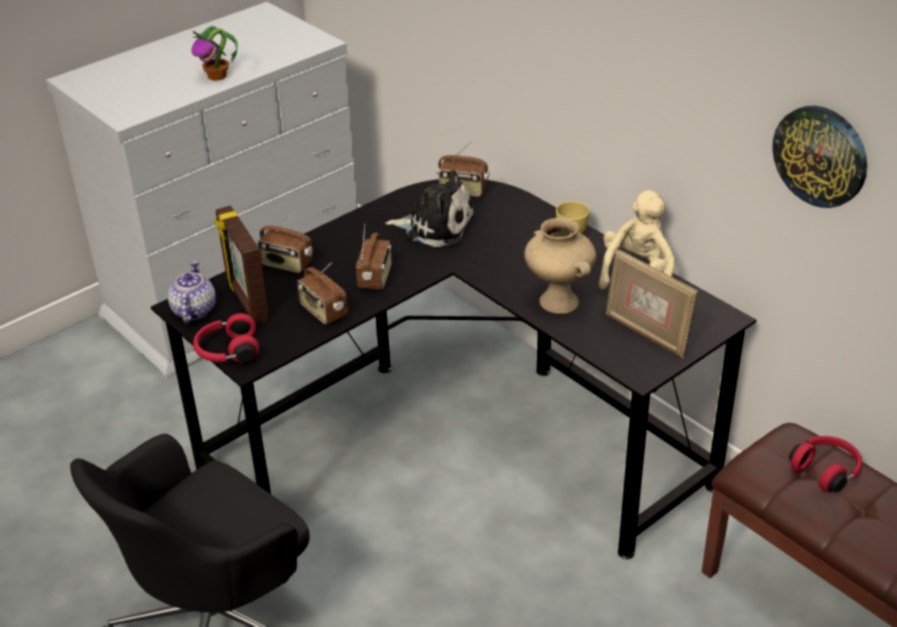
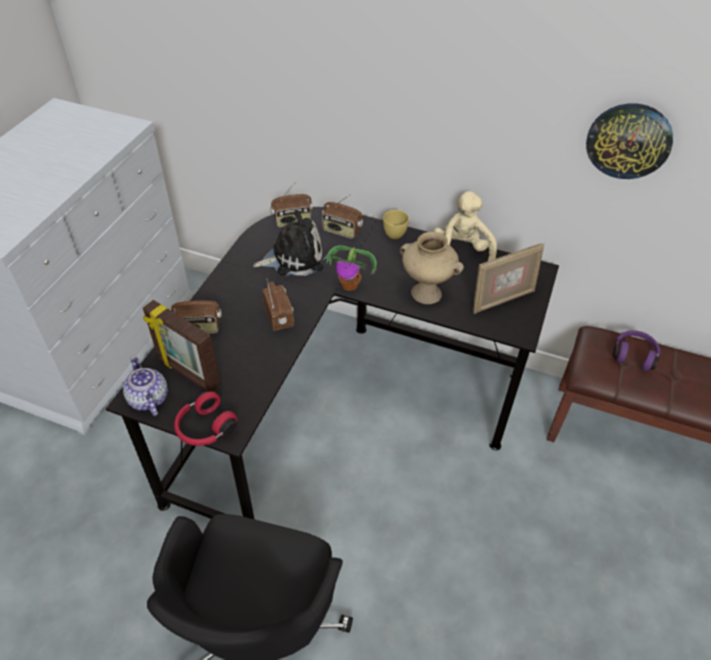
camera: 30 degrees left, 10 degrees up
(218, 76) = (60, 178): potted plant -> potted plant (350, 285)
(323, 311) = (259, 362): radio -> radio (341, 231)
(647, 334) = (502, 300): picture frame -> picture frame turned 45 degrees counterclockwise
(826, 471) = (634, 355): red headphones -> purple headphones

